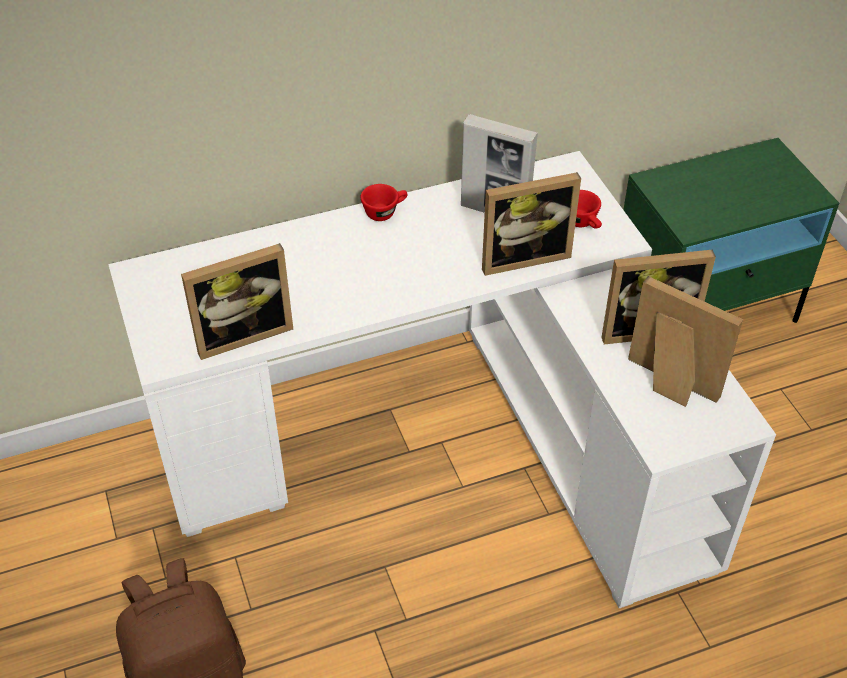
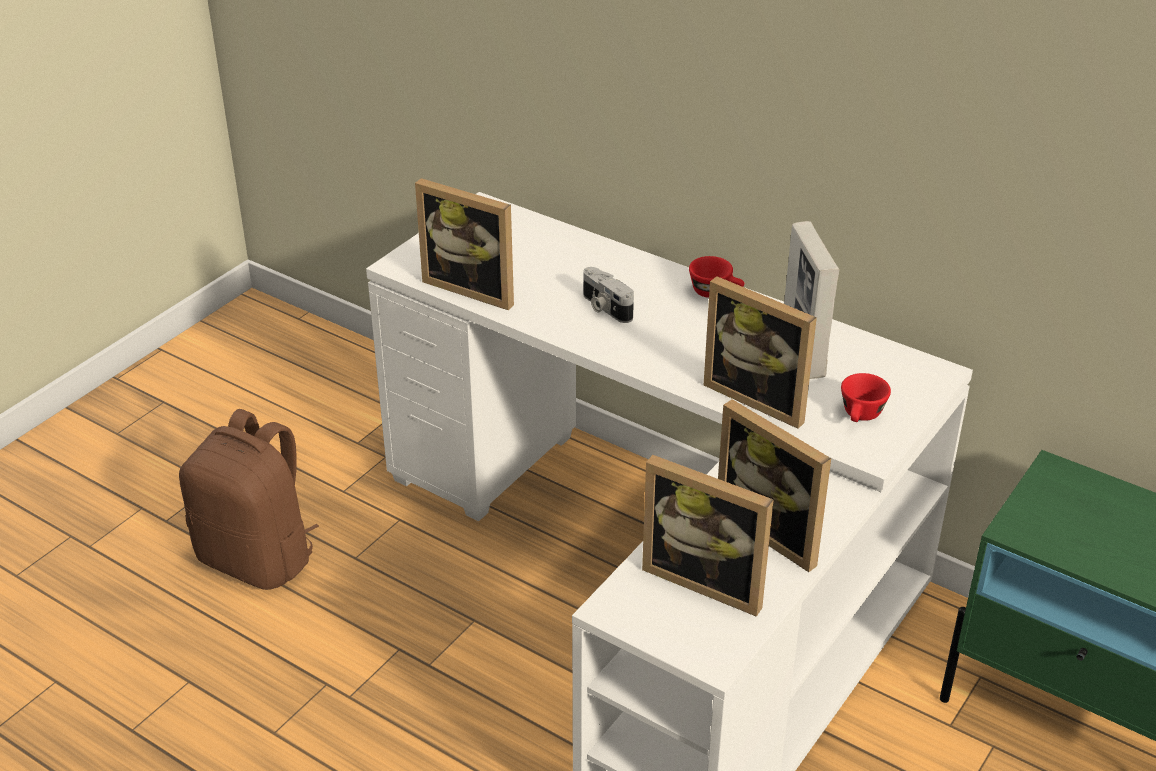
camera: 55 degrees right, 10 degrees down
(345, 276) = (605, 307): none -> camera
(668, 385) = (708, 579): picture frame -> picture frame turned 120 degrees clockwise

